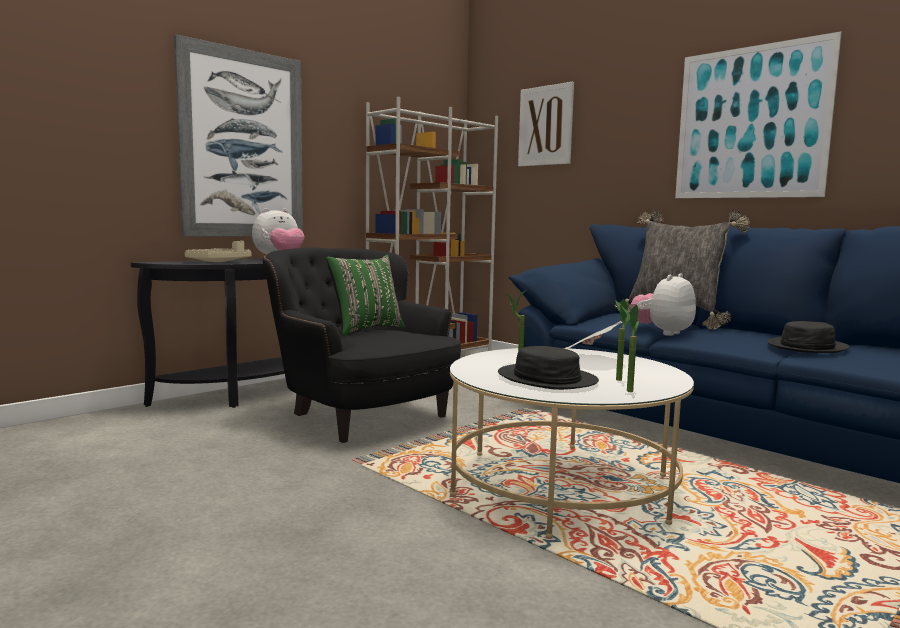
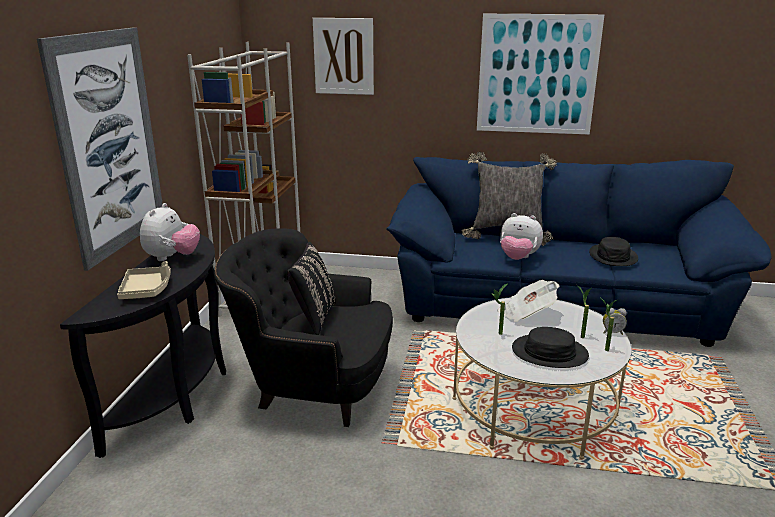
camera: 35 degrees left, 15 degrees up
(365, 329) = (313, 317): green pillow -> black pillow
(663, 333) = (518, 258): plush toy -> plush toy turned 75 degrees counterclockwise
(671, 385) = (612, 332): none -> alarm clock

